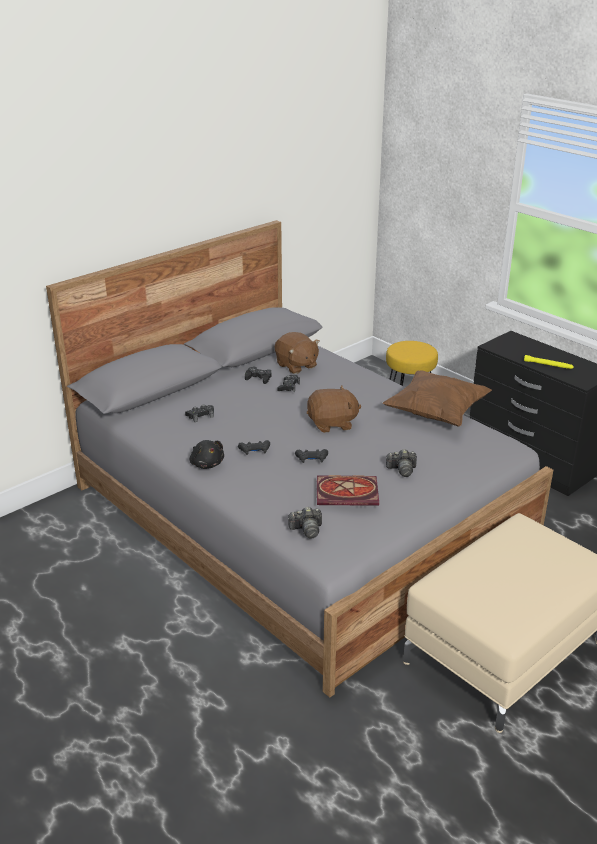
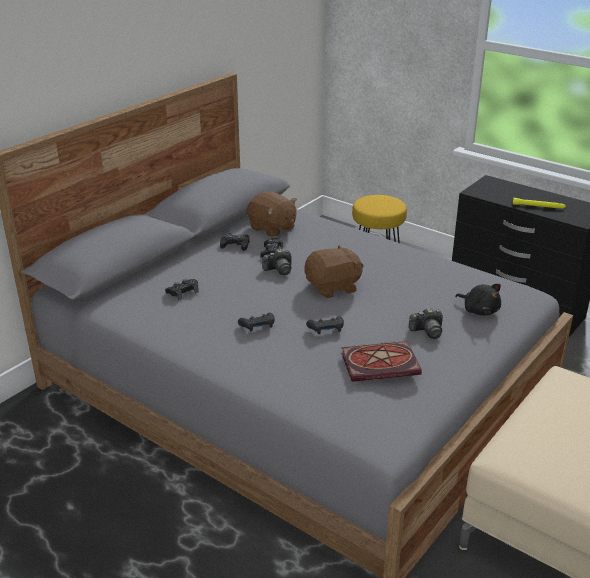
camera: 10 degrees left, 0 degrees up
(207, 463) = (207, 346): black plush toy -> black plush toy (479, 310)
(306, 530) = (349, 412): camera -> camera (279, 270)
(436, 413) = (439, 266): brown pillow -> none

